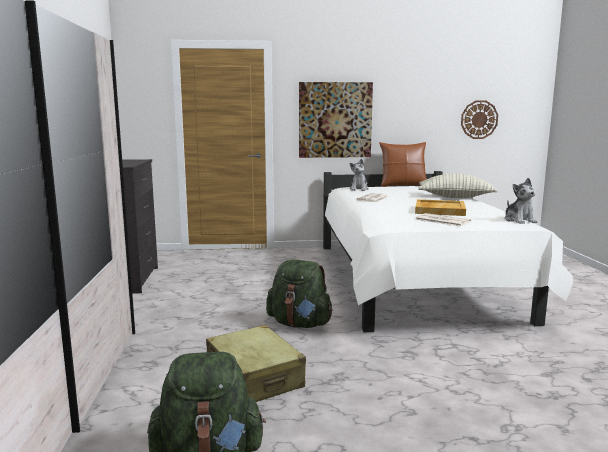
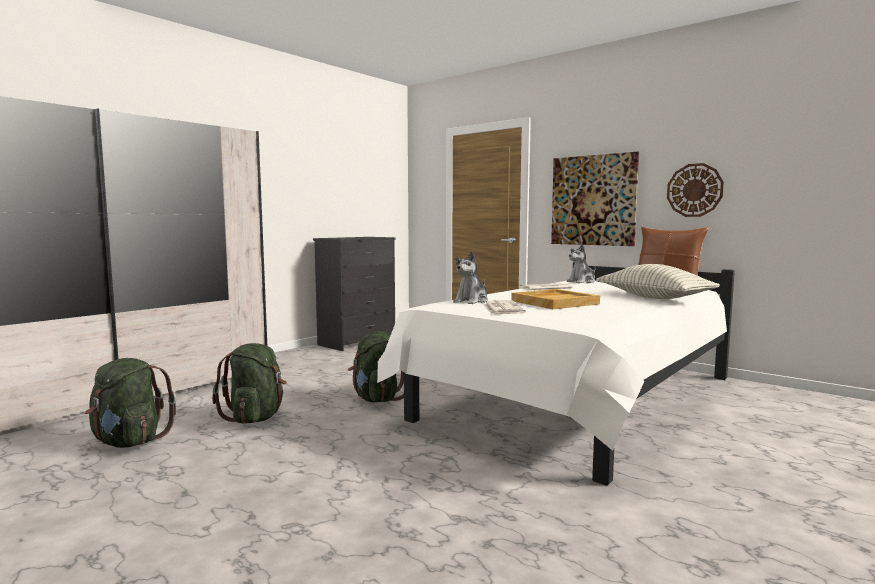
camera: 45 degrees right, 5 degrees down
(254, 378) = (255, 417): beige suitcase -> green backpack
(479, 119) = (807, 194): wall clock -> wall clock (694, 190)
(519, 220) = (598, 321): plush toy -> plush toy (471, 301)

